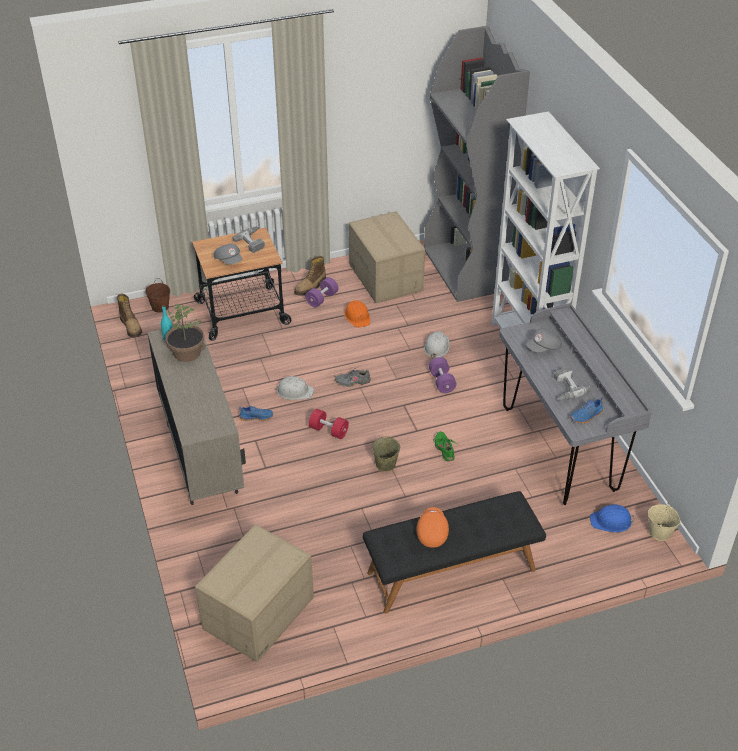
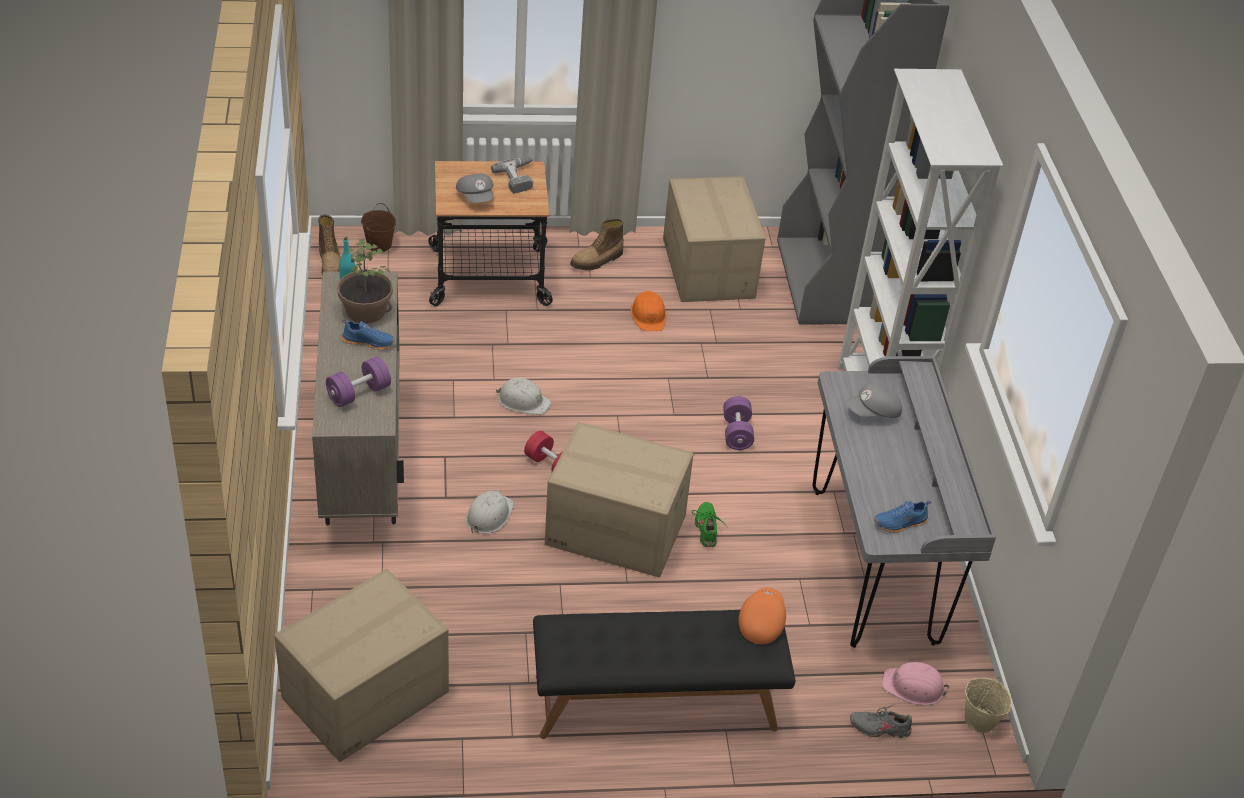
camera: 10 degrees right, 0 degrees up
(256, 417) = (458, 424): blue shoe -> blue shoe (368, 341)
(322, 299) = (607, 280): purple dumbbell -> purple dumbbell (359, 393)
(353, 381) = (610, 404): grey shoe -> grey shoe (880, 727)
(385, 464) = (615, 531): beige bucket -> cardboard box
(431, 531) = (629, 637): orange cap -> orange cap (761, 622)
(436, 347) = (746, 382): white hard hat -> white hard hat (489, 515)
(565, 388) = (883, 477): power drill -> none
(611, 521) = (913, 687): blue hard hat -> pink hard hat

